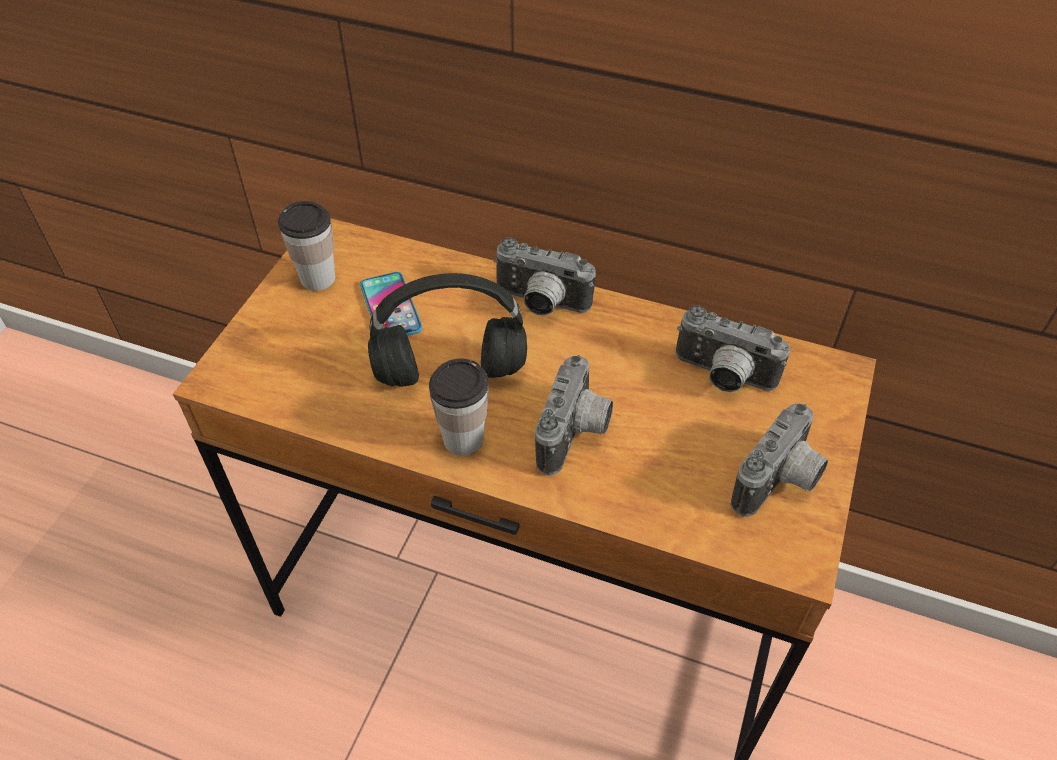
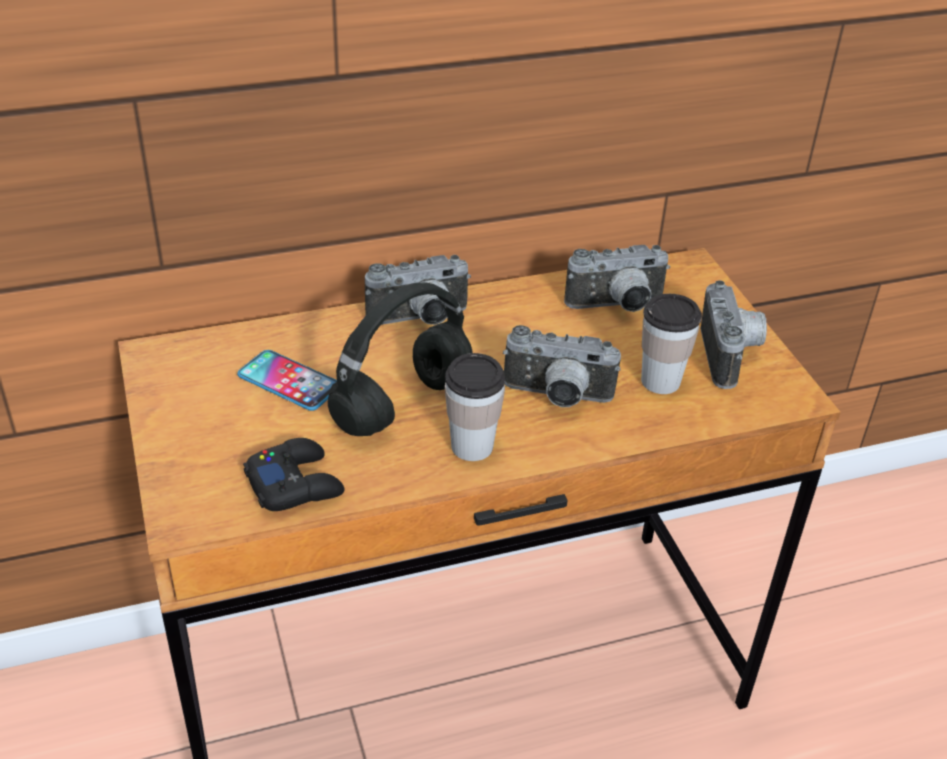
camera: 40 degrees left, 10 degrees down
(310, 395) = (295, 484): none -> black game controller
(318, 278) = (187, 391): cup -> cup (660, 381)
(576, 435) = (557, 397): camera -> camera turned 120 degrees clockwise

